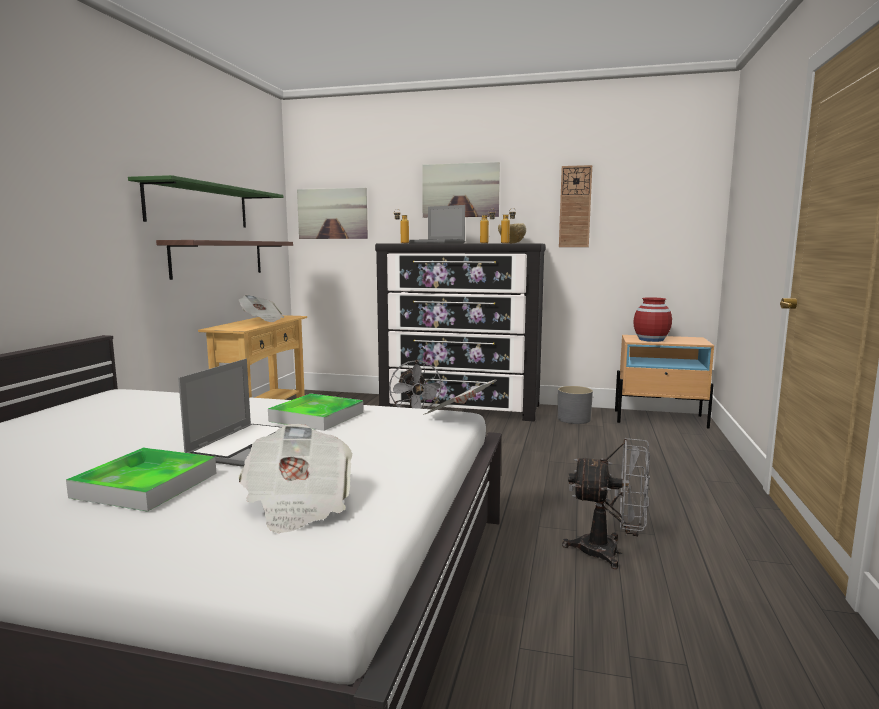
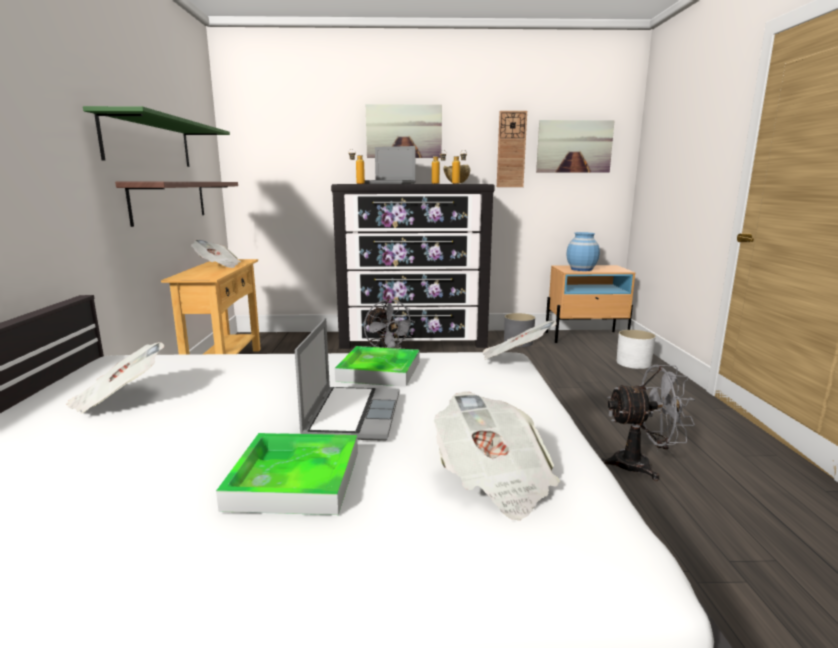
camera: 15 degrees left, 5 degrees up
(87, 420) = (118, 400): none -> newspaper
(332, 213) = (271, 152): picture -> picture (574, 146)
(651, 339) = (581, 269): red vase -> blue vase
(695, 451) = (633, 363): none -> white planter

